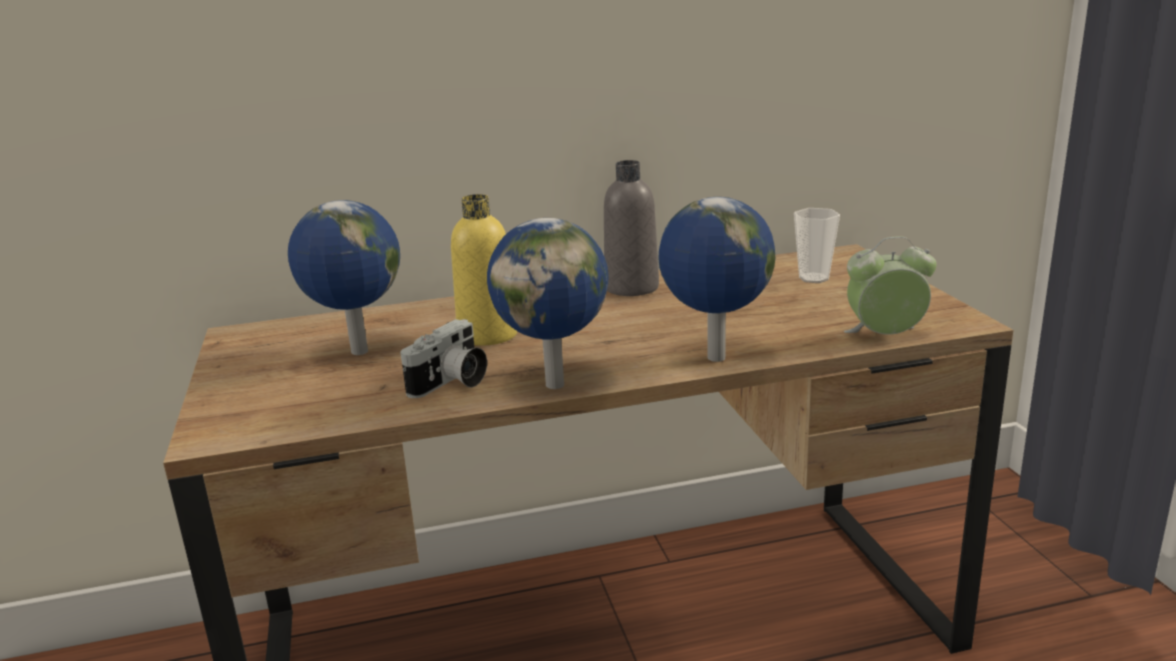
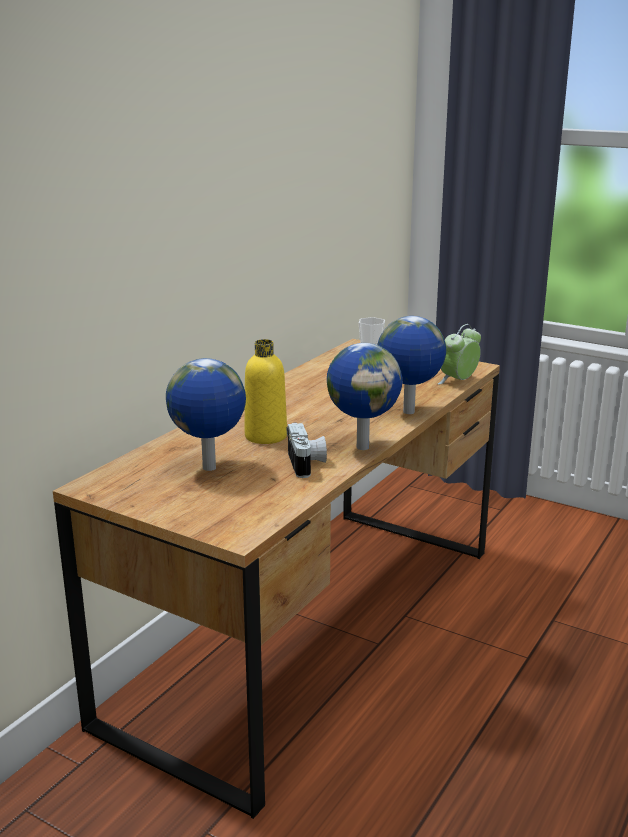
camera: 45 degrees left, 0 degrees up
(631, 288) = (287, 390): grey bottle -> none

